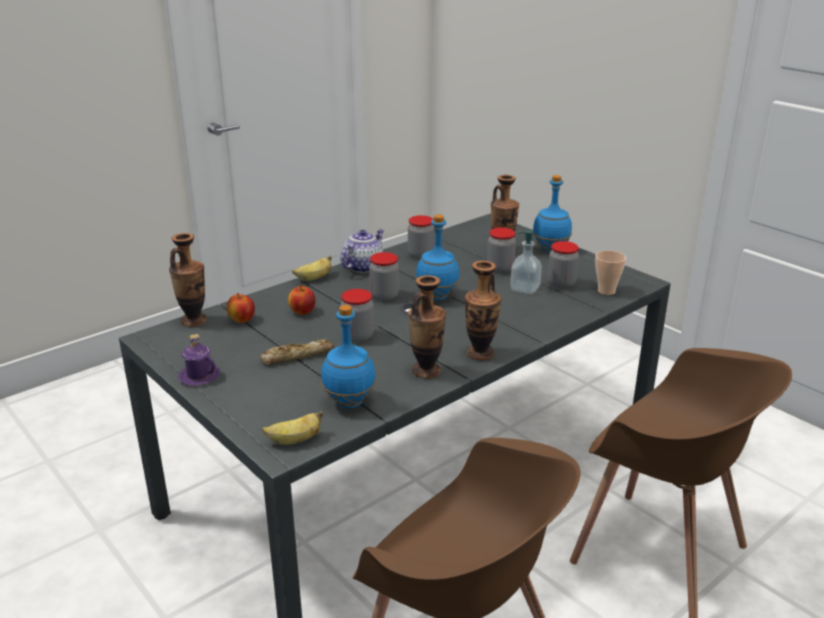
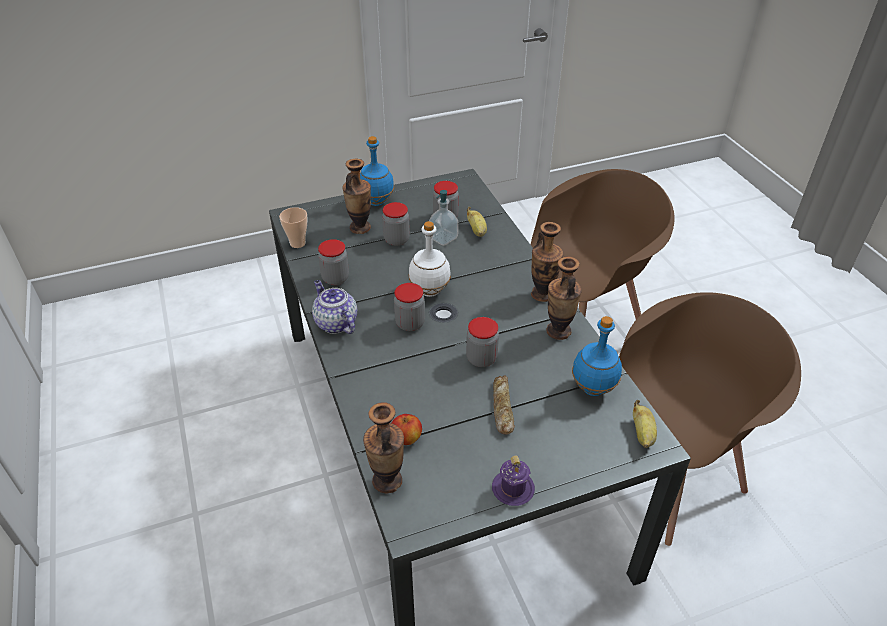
camera: 70 degrees left, 15 degrees up
(302, 312) = (412, 388): apple -> none
(314, 278) = (340, 365): banana -> banana (477, 231)
(437, 297) = (430, 291): blue bottle -> white bottle
(606, 291) = (471, 200): cup -> cup (297, 243)

